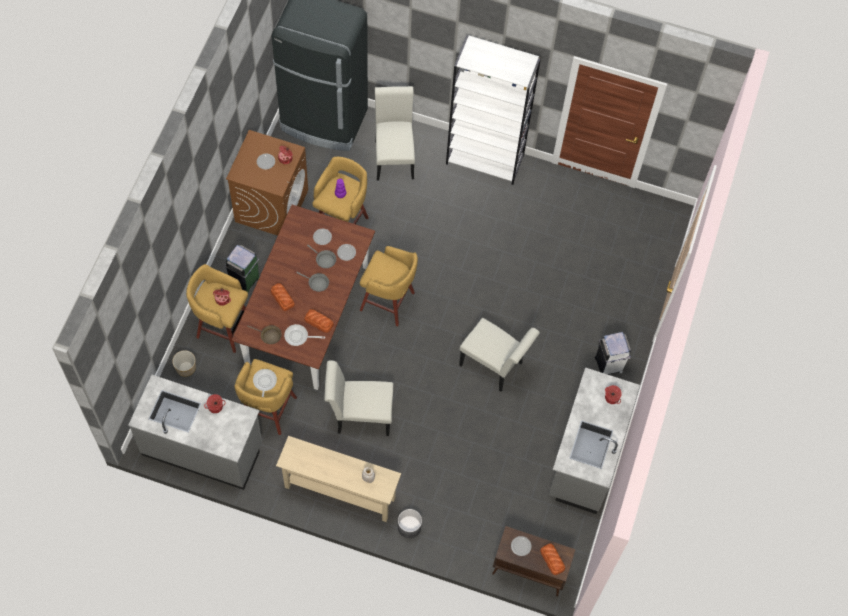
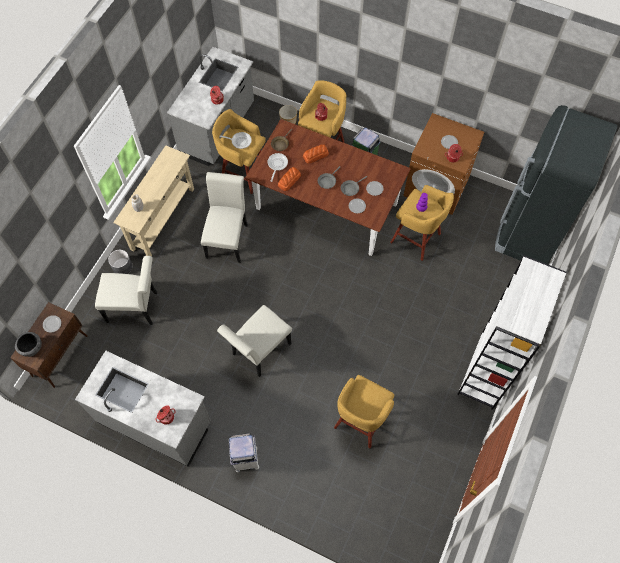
camera: 100 degrees right, 0 degrees up
(389, 302) = (333, 270): yellow stool -> yellow stool (360, 422)
(394, 156) = (490, 288): white chair -> white chair (136, 307)
(552, 560) = (32, 349): bread -> bowl

